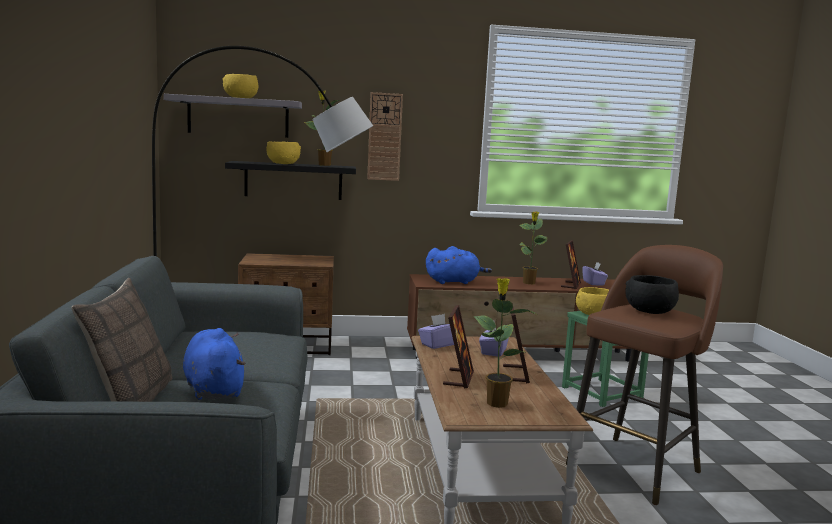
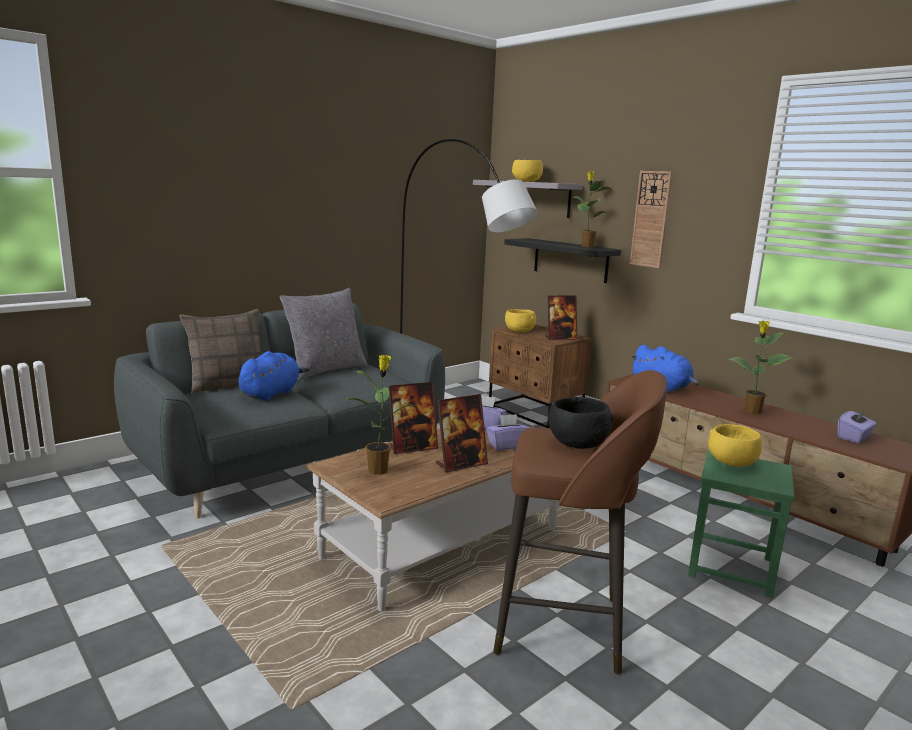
camera: 55 degrees right, 5 degrees up
(178, 348) = (325, 370): none -> grey pillow
(282, 163) = (551, 243): yellow bowl -> yellow bowl (519, 331)
(571, 285) = (803, 429): picture frame -> picture frame (560, 338)

